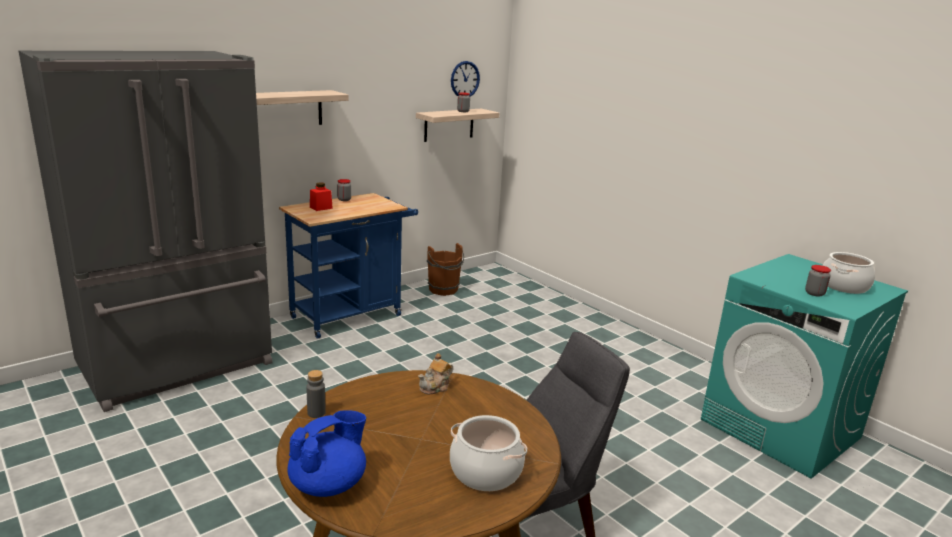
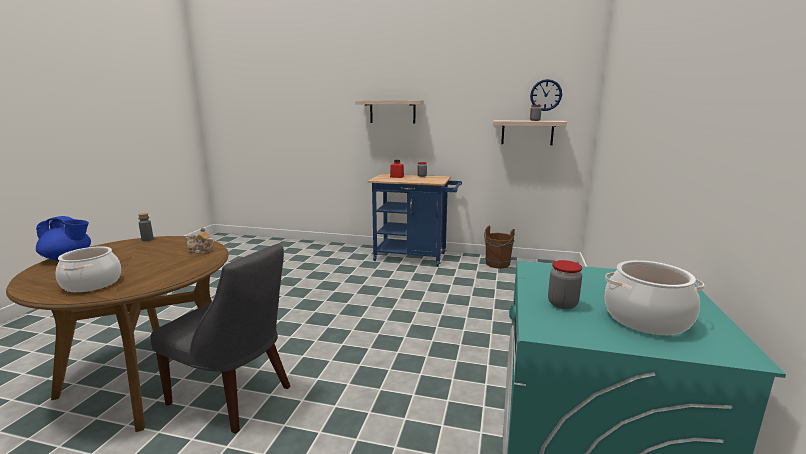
camera: 55 degrees right, 5 degrees down
(179, 366) = (302, 250): grey fridge -> none

